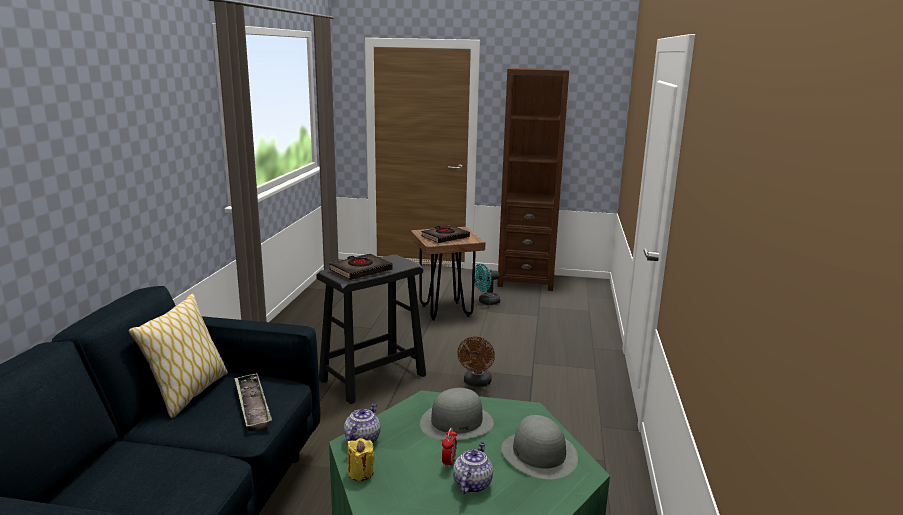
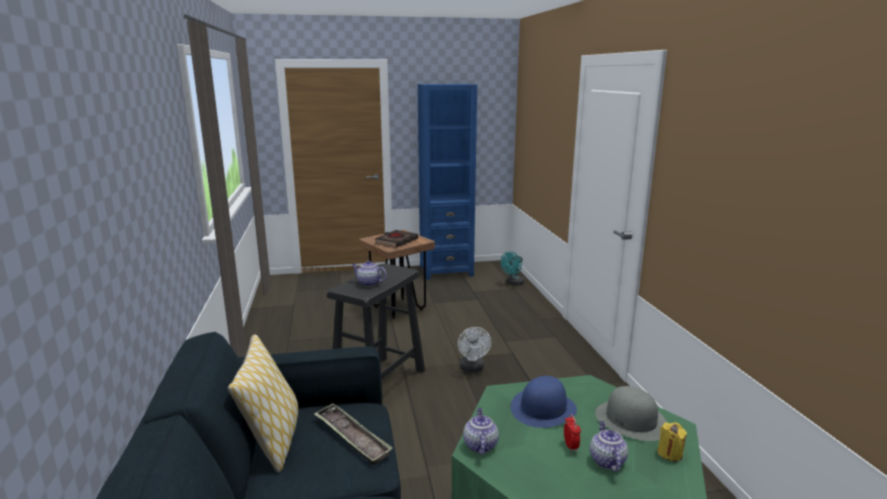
camera: 20 degrees left, 0 degrees up
(360, 270) = (368, 283): black book -> teapot
(360, 472) = (507, 477): yellow candle -> yellow candle (670, 453)
(457, 422) = (543, 408): grey hat -> blue hat
(476, 383) = (472, 368): brown fan -> white fan
(486, 302) = (427, 295): turquoise fan -> turquoise fan (513, 283)
(526, 281) = (446, 271): brown bookcase -> blue bookcase

